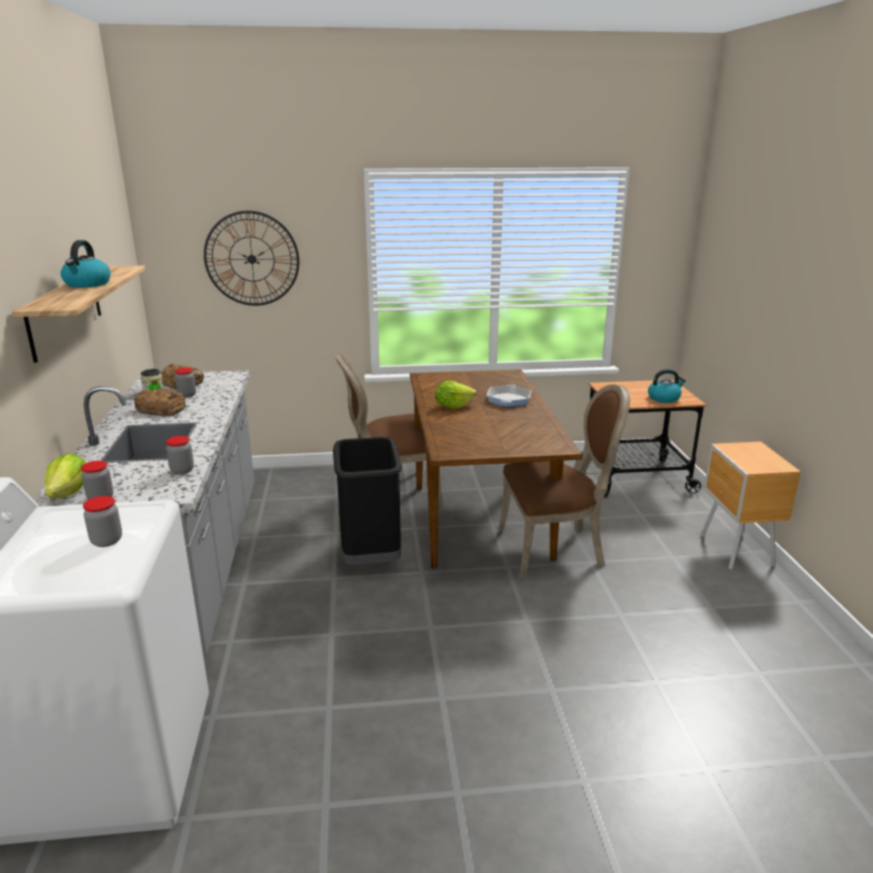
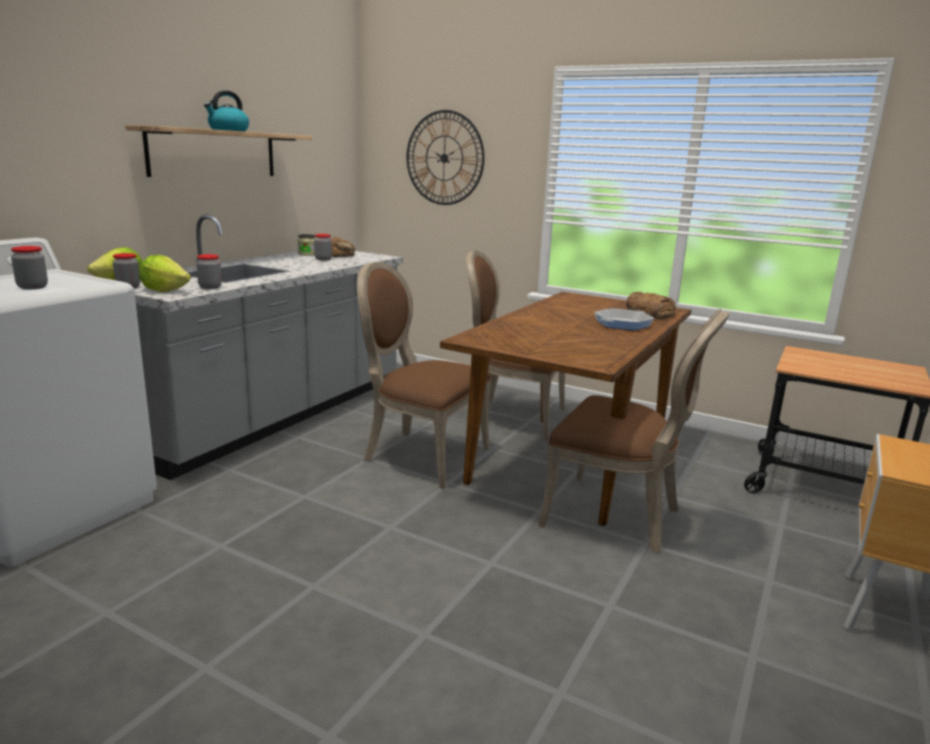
camera: 35 degrees right, 5 degrees down
(161, 409) = (287, 261): bread -> bread (650, 312)
(370, 557) = (420, 455): black trash can -> brown chair
(453, 406) = (550, 316): lettuce -> lettuce (164, 290)
(664, 398) = (872, 377): kettle -> none

